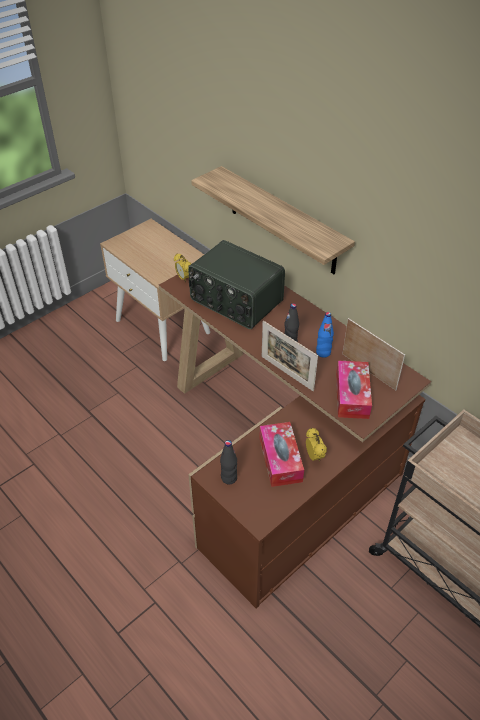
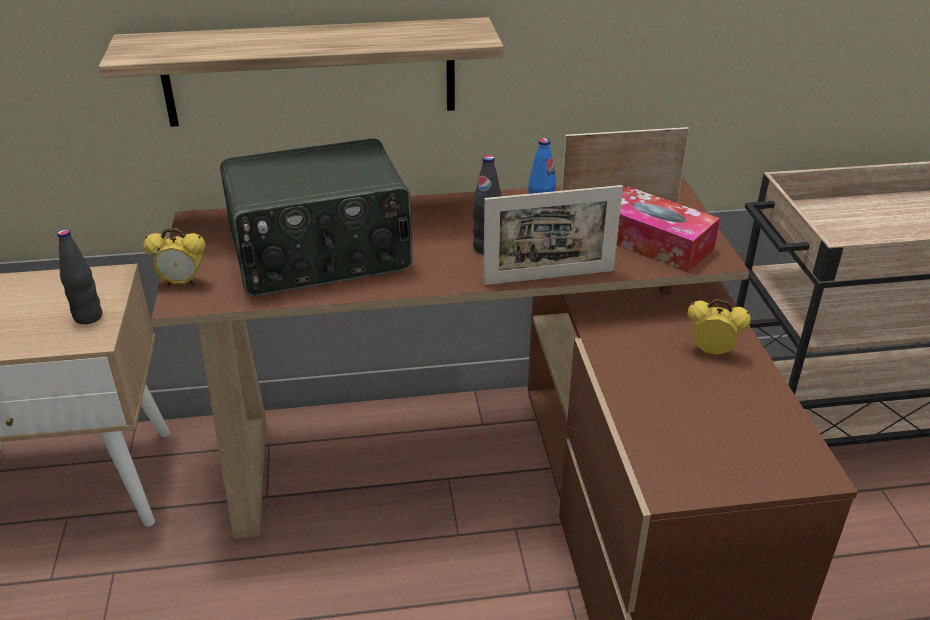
camera: 55 degrees left, 10 degrees down
(229, 478) = (691, 465): black bottle -> black bottle (88, 317)
(280, 459) = (692, 388): tissue box -> none

